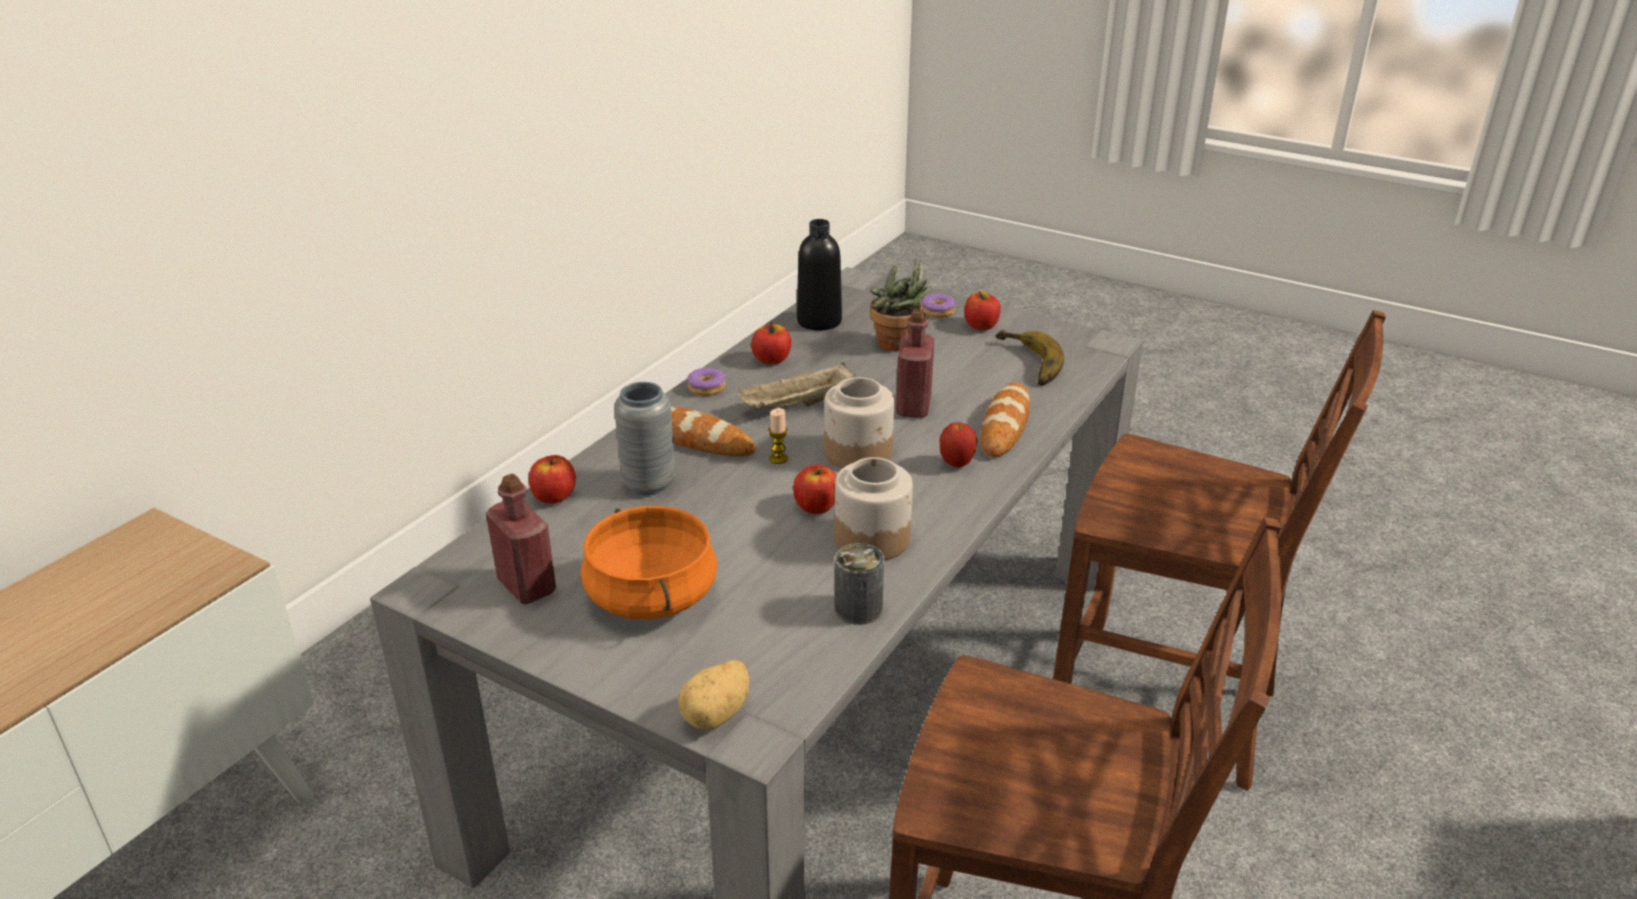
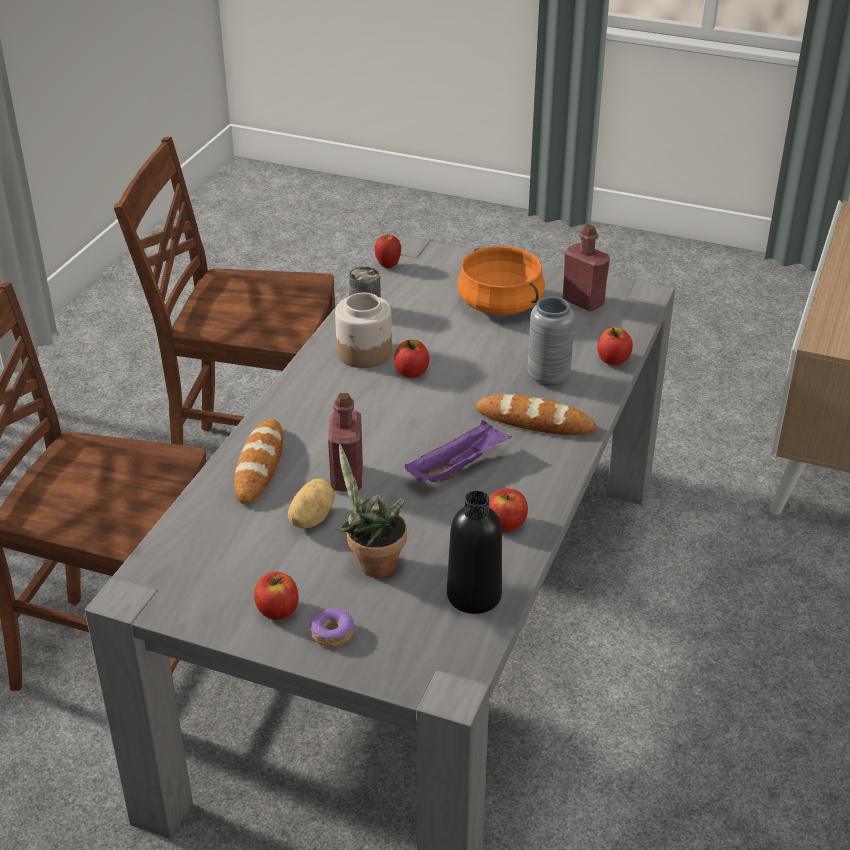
camera: 170 degrees right, 5 degrees up
(707, 388) = (553, 478): donut -> none
(717, 715) = (431, 254): potato -> potato (310, 518)
(778, 458) = (455, 409): candle -> none
(797, 405) = (458, 467): beige tray -> purple tray
(859, 453) = (388, 422): jar -> none
(956, 464) = (304, 420): apple -> apple (388, 265)
(1025, 364) = (231, 550): banana -> none

